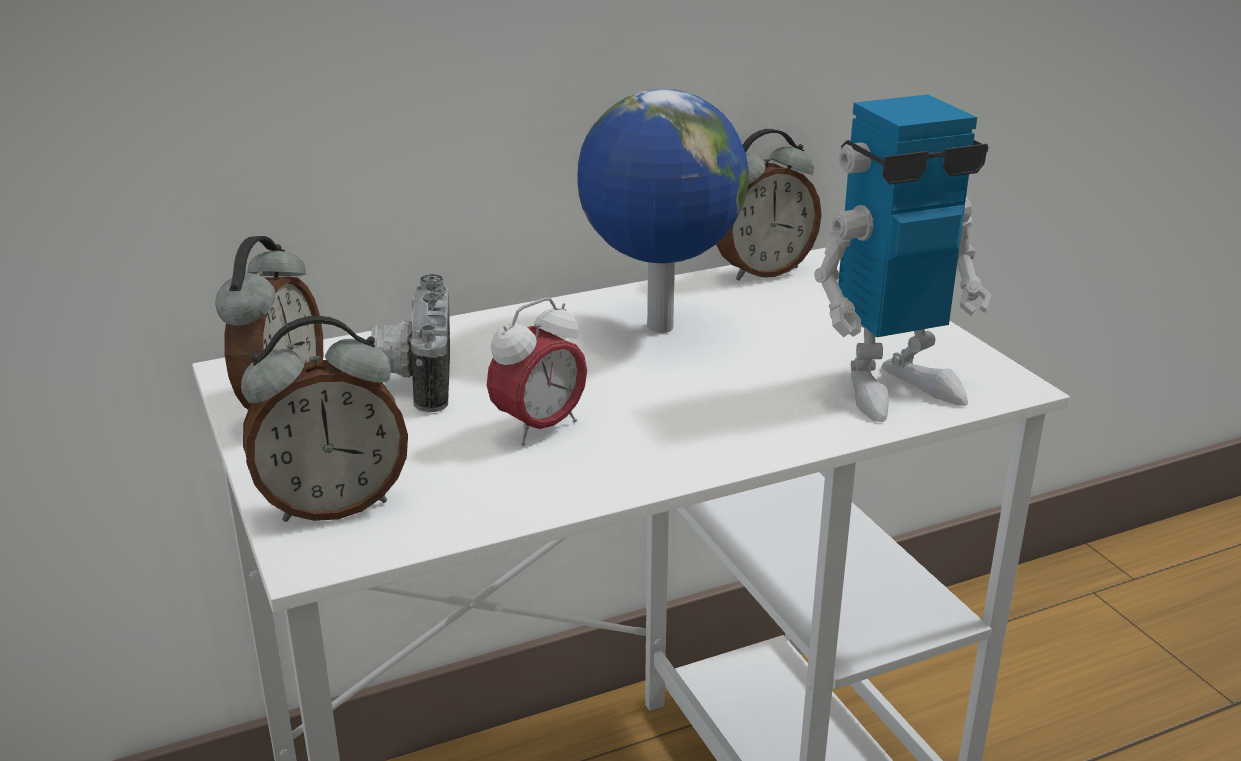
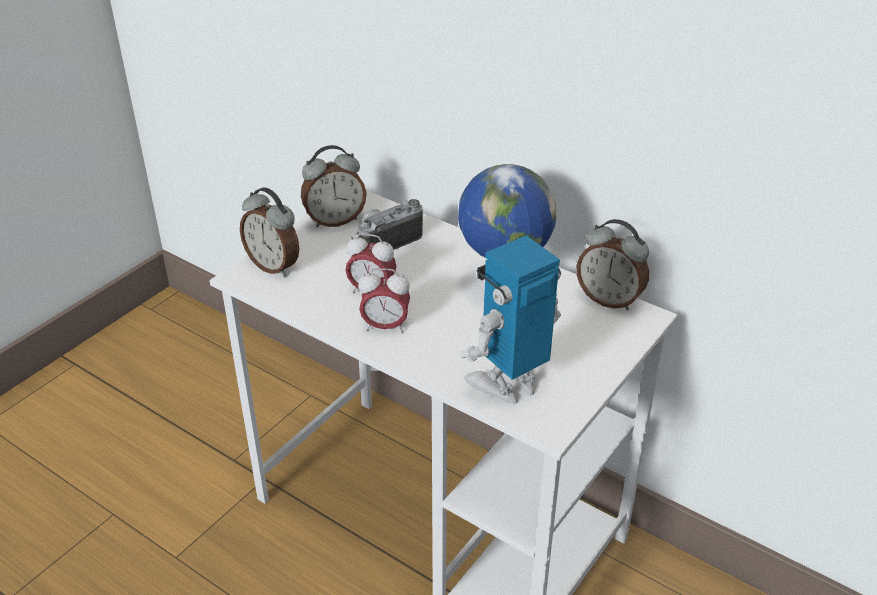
camera: 60 degrees right, 10 degrees up
(653, 442) = (385, 326): none -> alarm clock
(891, 386) = (508, 384): toy robot -> toy robot turned 105 degrees clockwise

